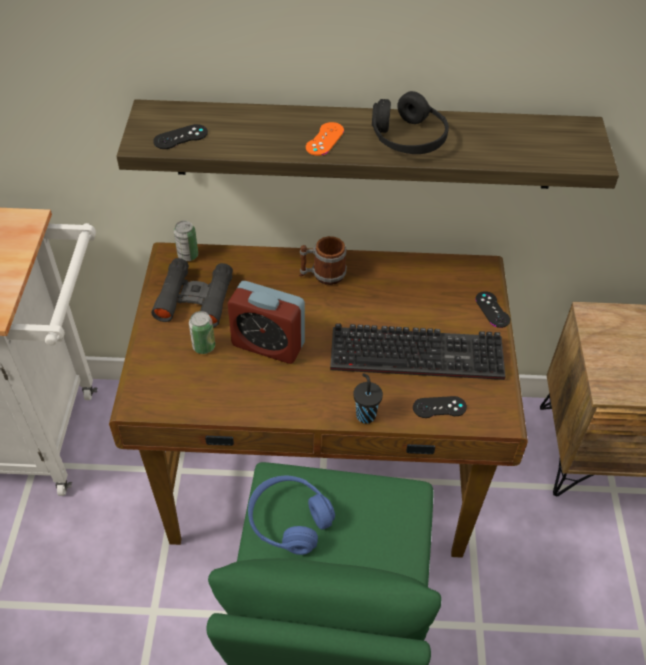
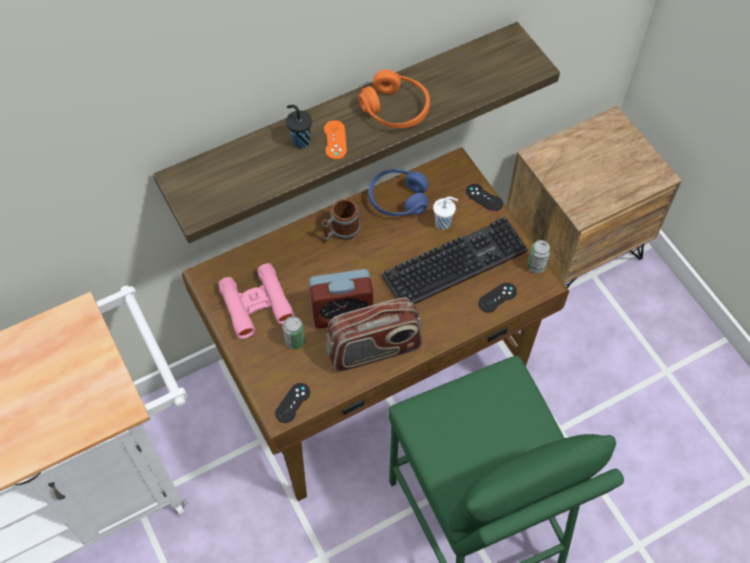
camera: 30 degrees left, 10 degrees up
(180, 137) = (223, 192): black game controller -> black game controller (292, 403)
(188, 255) = (221, 269): can -> can (536, 266)
(194, 298) = (256, 304): black binoculars -> pink binoculars
(273, 392) = (374, 350): none -> radio
(289, 520) = (445, 437): blue headphones -> blue headphones (398, 199)
(365, 414) = (451, 331): black cup -> black cup (300, 141)
(408, 138) = (395, 109): black headphones -> orange headphones
(432, 313) = (443, 223): none -> white cup

